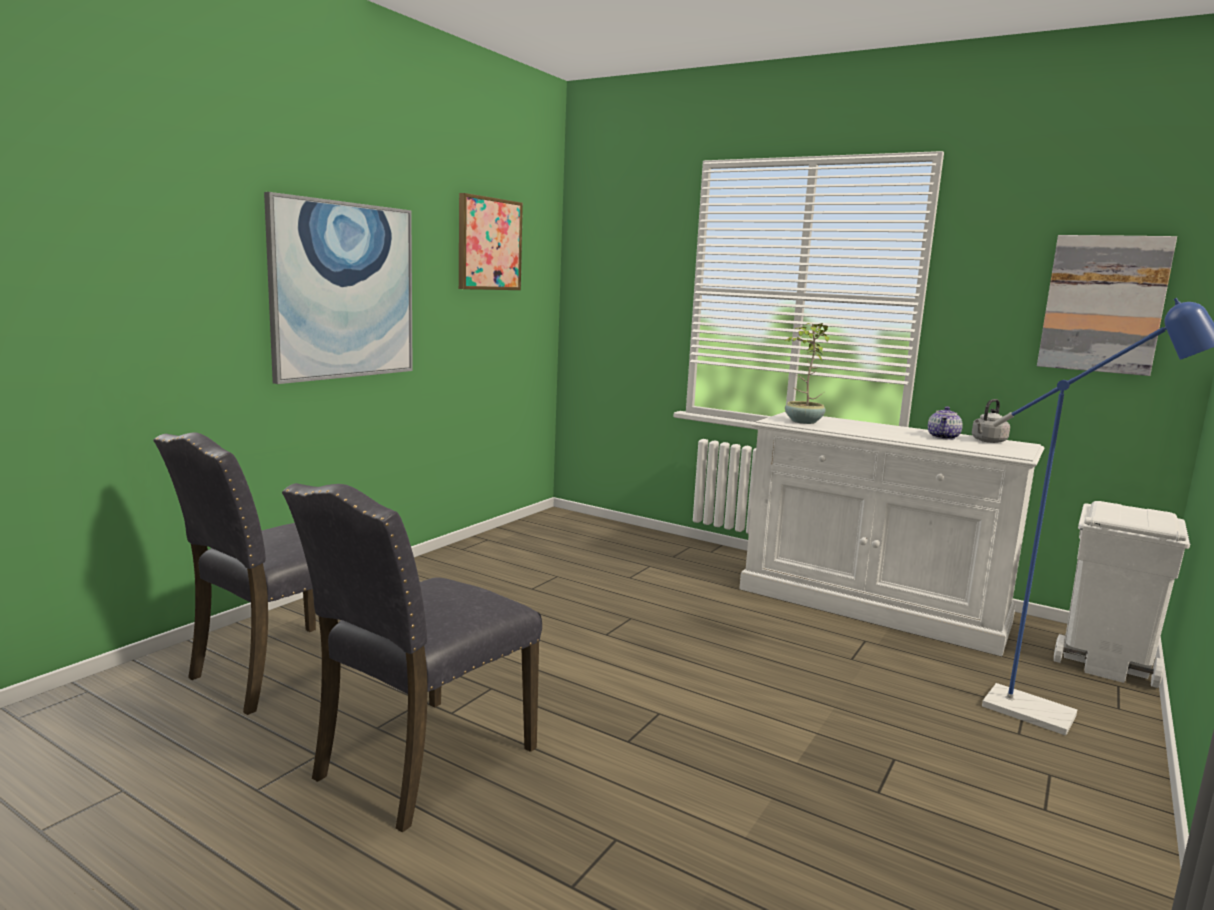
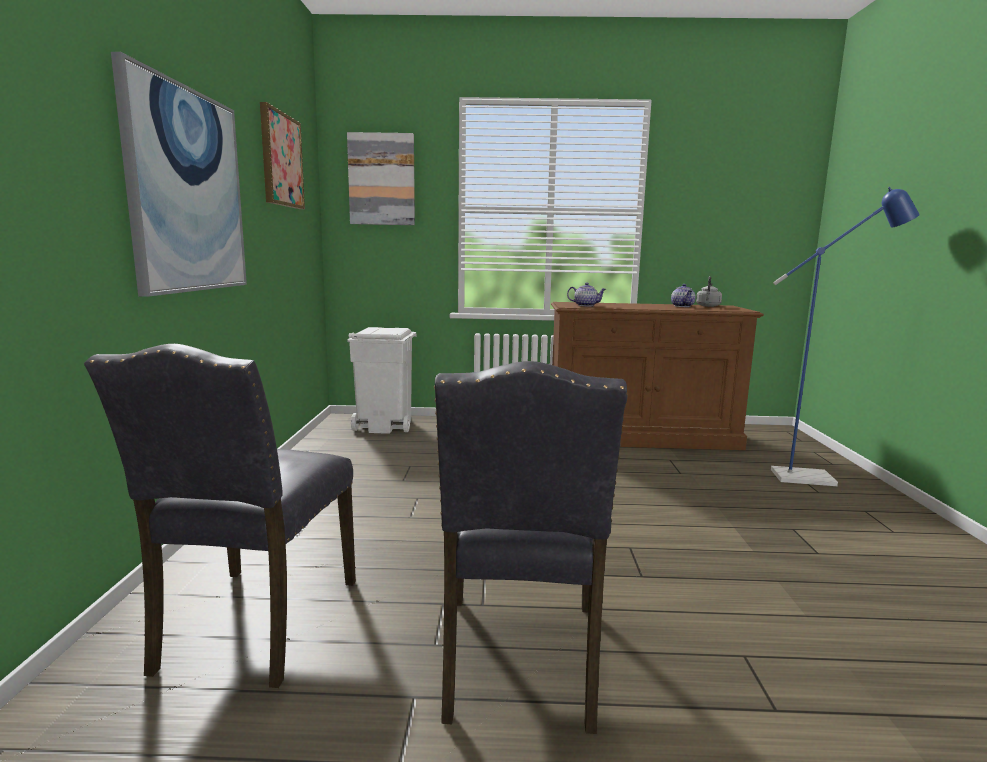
camera: 30 degrees left, 0 degrees up
(802, 422) = (585, 305): potted plant -> teapot
(873, 606) = (642, 437): white cabinet -> brown cabinet
(1103, 304) = (756, 209): picture -> picture (382, 179)
(1104, 662) = (789, 440): white trash can -> white trash can (384, 425)

